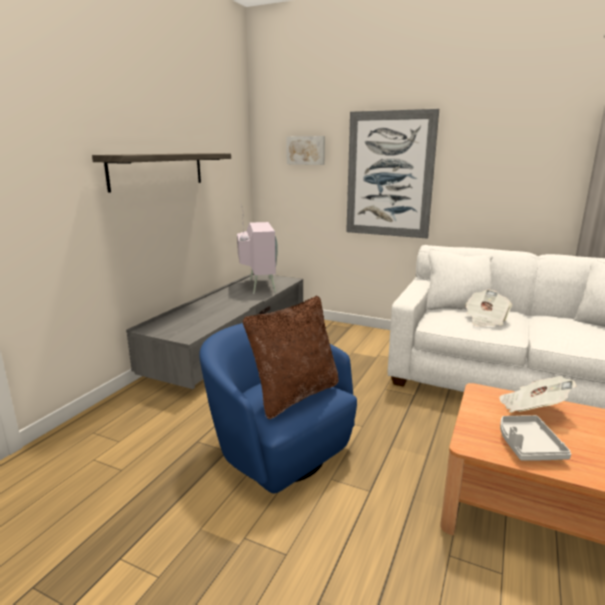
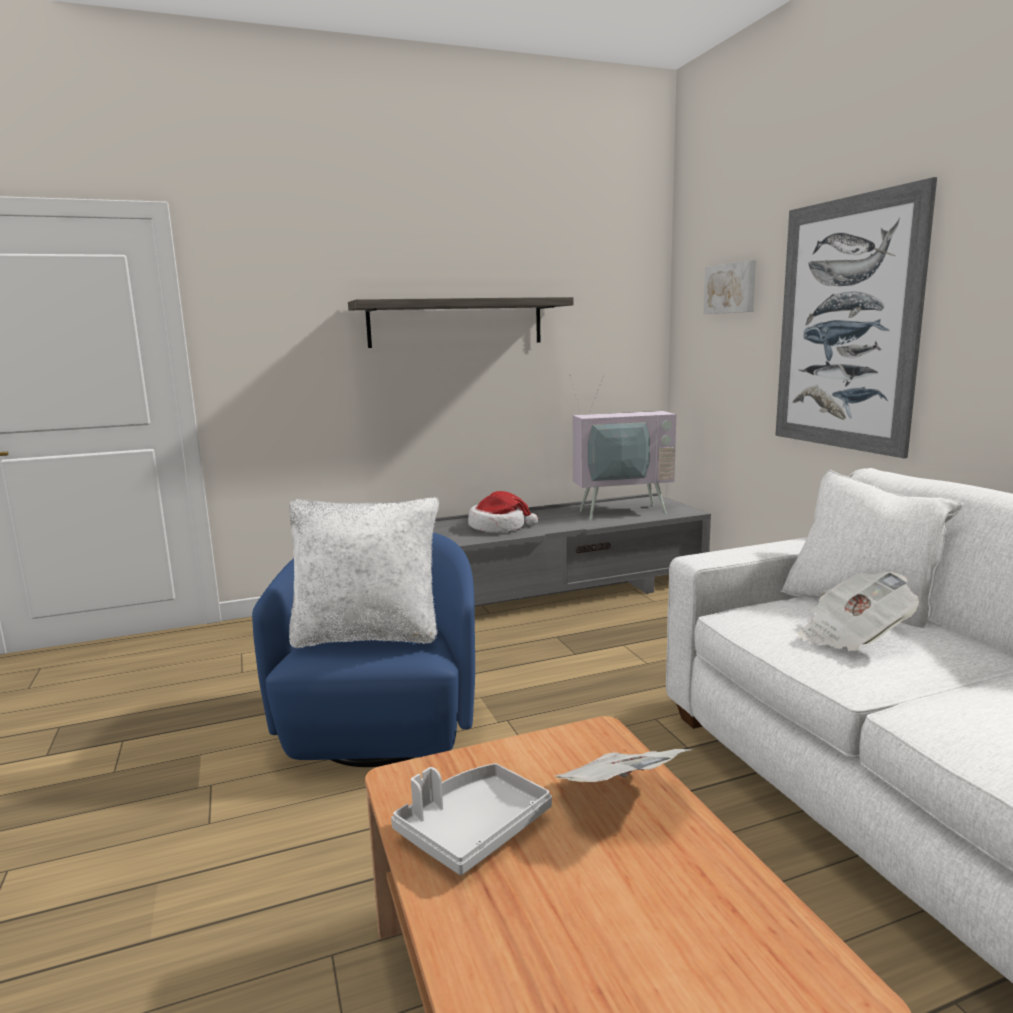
camera: 45 degrees right, 5 degrees down
(213, 311) = (498, 527): none -> hat
(257, 286) = (620, 511): television -> television turned 45 degrees clockwise
(296, 396) = (368, 639): brown pillow -> white pillow

